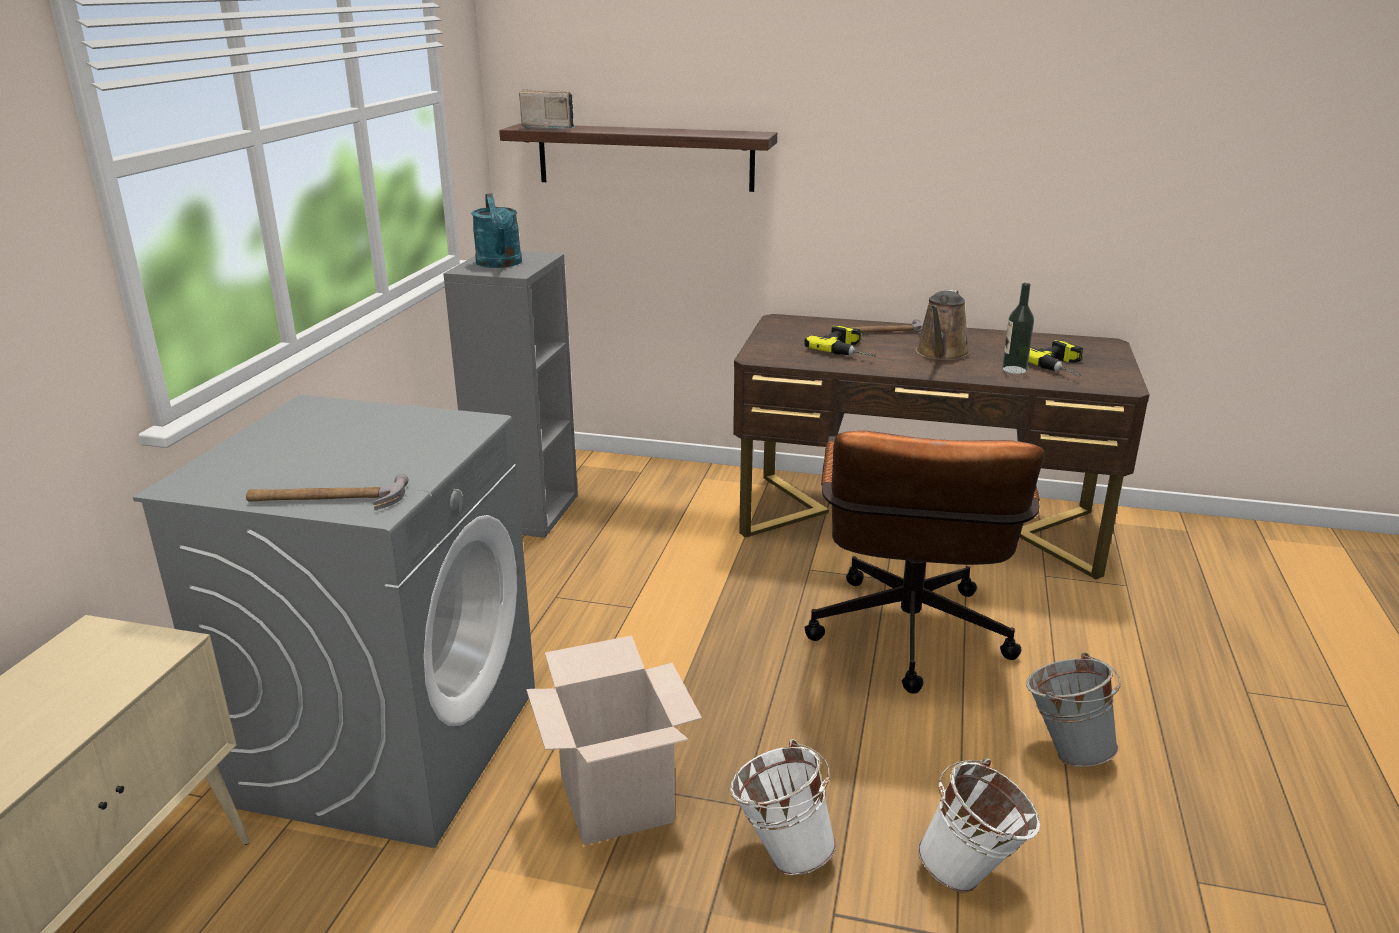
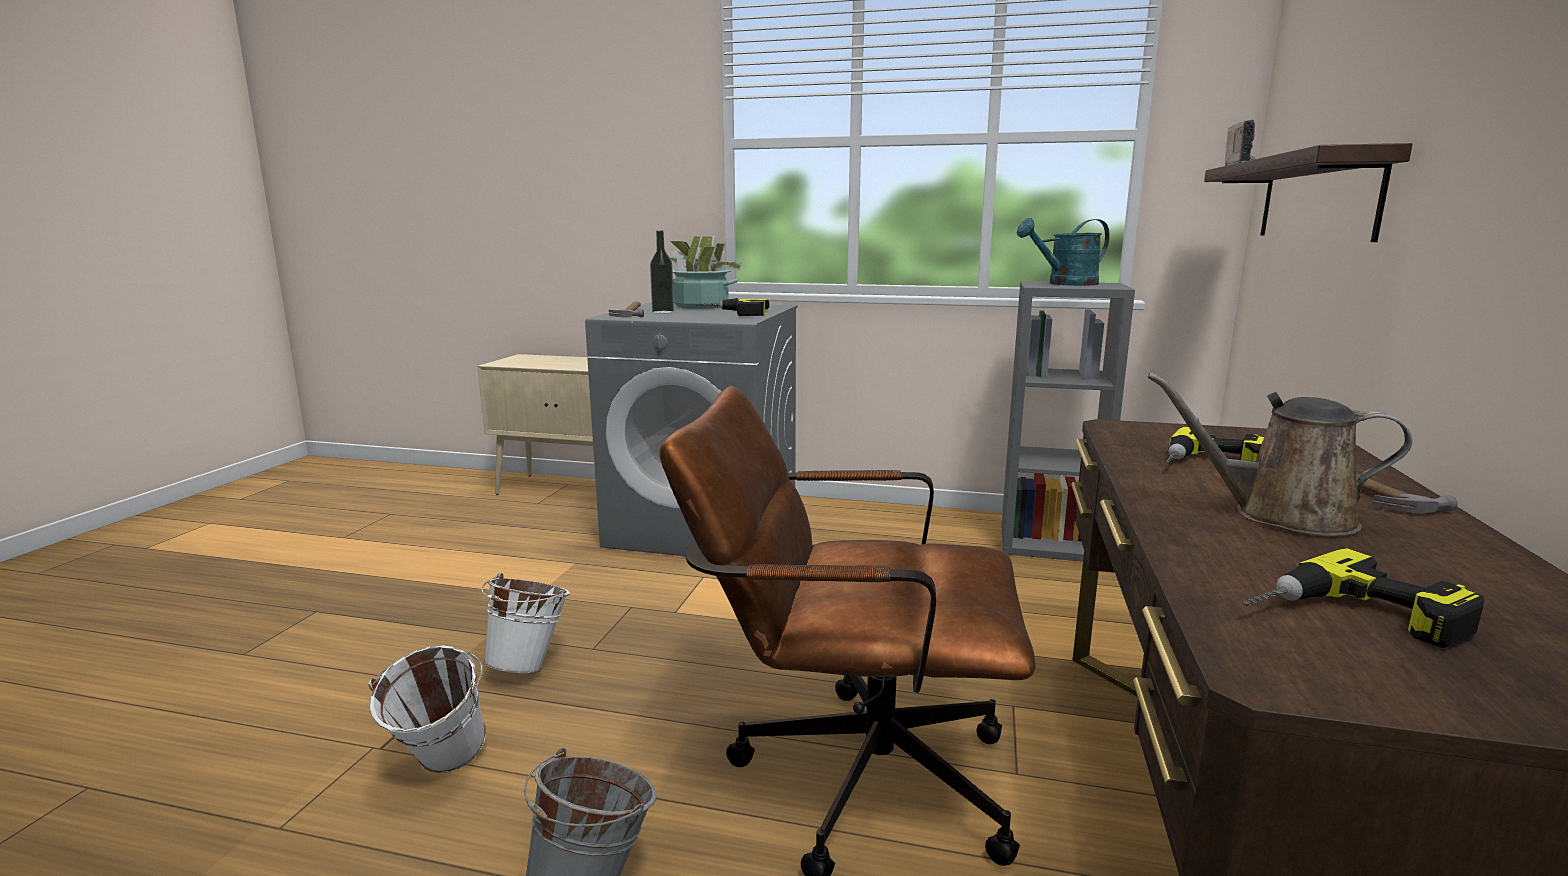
camera: 90 degrees right, 10 degrees down
(264, 453) = (701, 306): none -> potted plant
(390, 428) = (733, 313): none -> power drill
(616, 799) = (621, 599): cardboard box -> none
(1014, 370) = (1256, 565): bottle -> bottle (663, 312)

